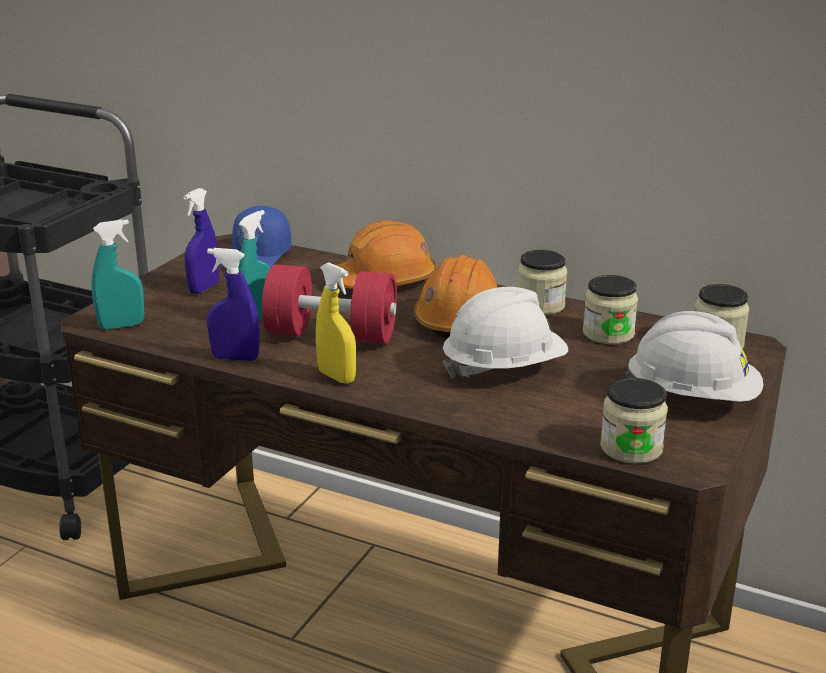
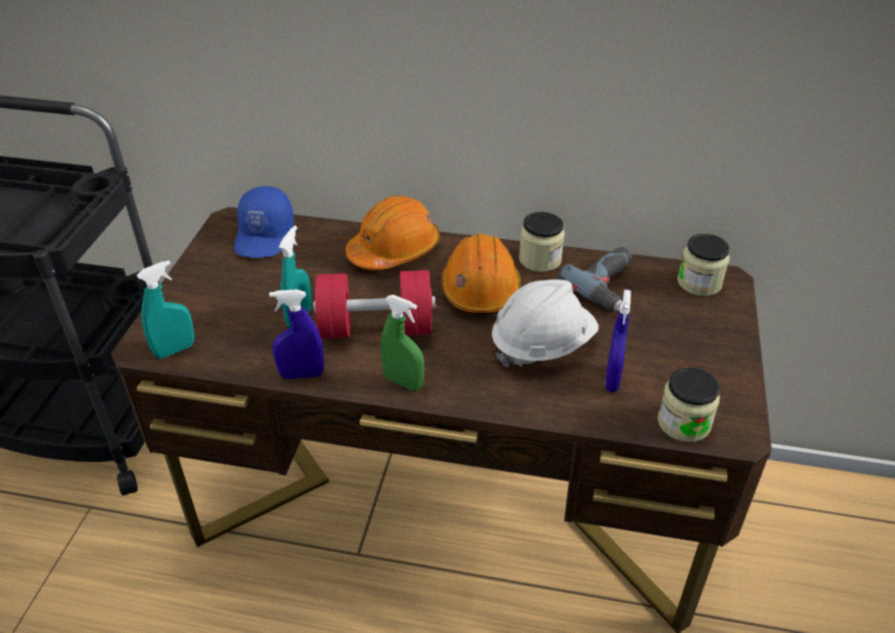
camera: 15 degrees left, 15 degrees up
(204, 288) = (232, 285): blue spray bottle -> blue spray bottle (612, 379)
(336, 377) = (403, 382): yellow spray bottle -> green spray bottle
(608, 333) = (609, 285): jar -> power drill
(692, 398) = (706, 352): white hard hat -> none

